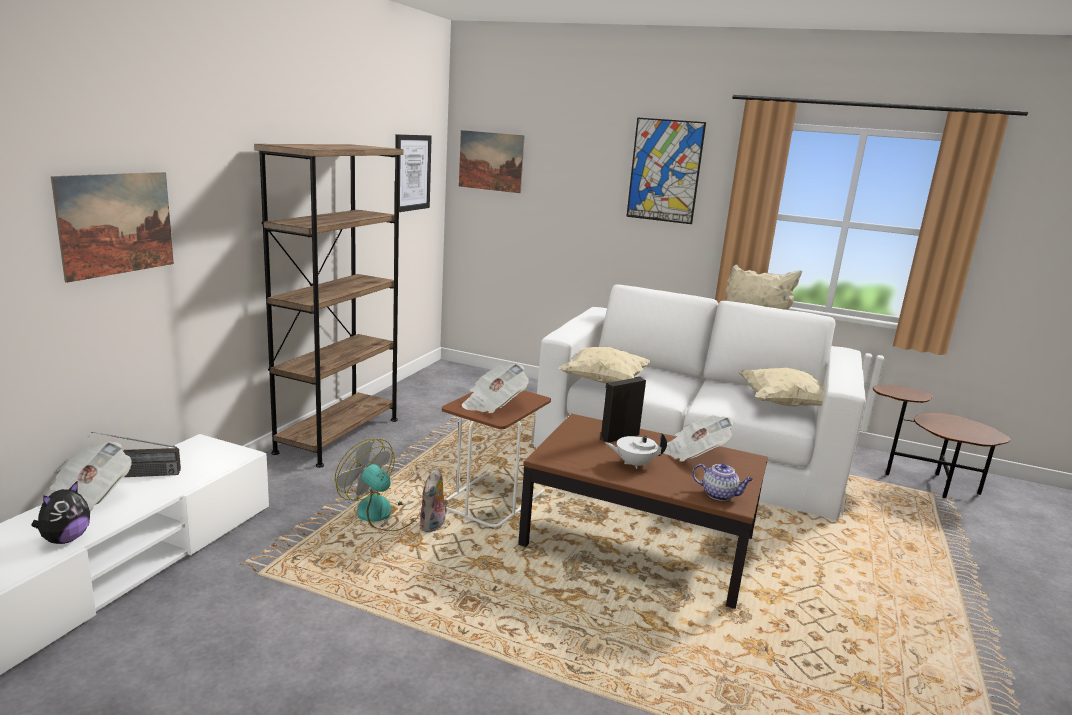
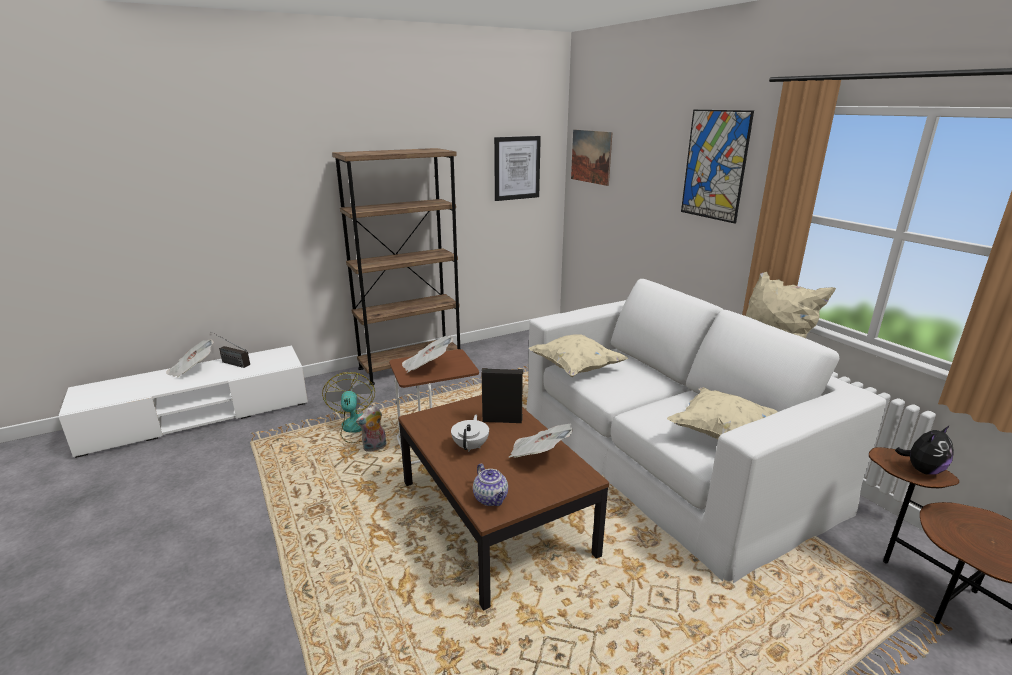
camera: 40 degrees right, 5 degrees up
(65, 539) = (152, 389): plush toy -> plush toy (922, 470)
(116, 224) = (220, 207): picture -> none
(634, 464) = (471, 446): white teapot -> white teapot turned 60 degrees clockwise

